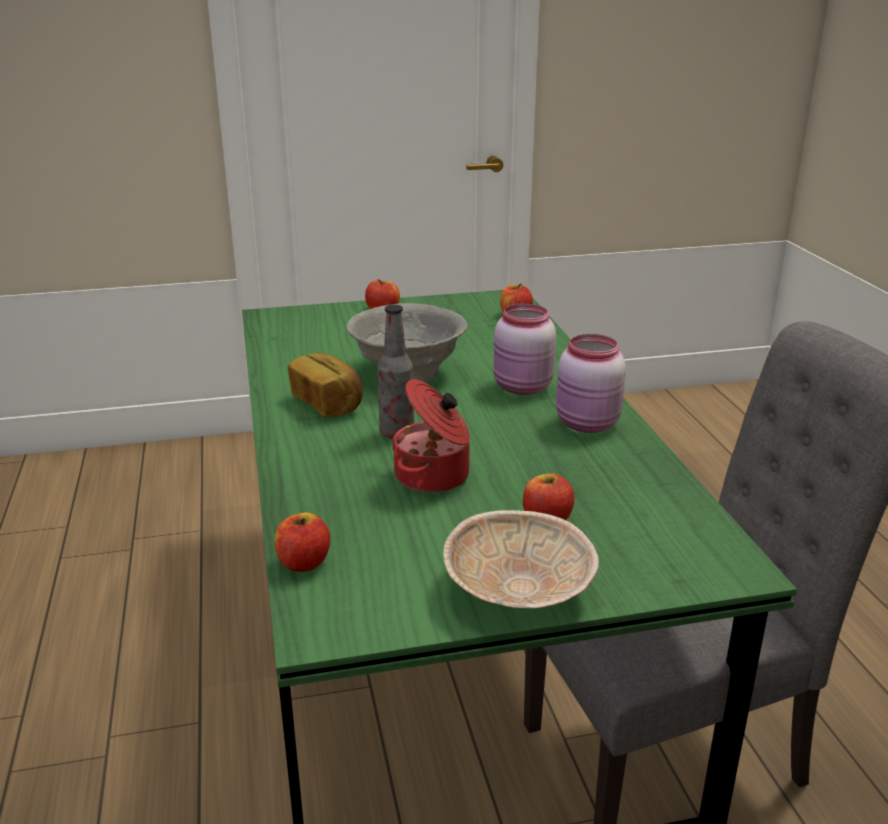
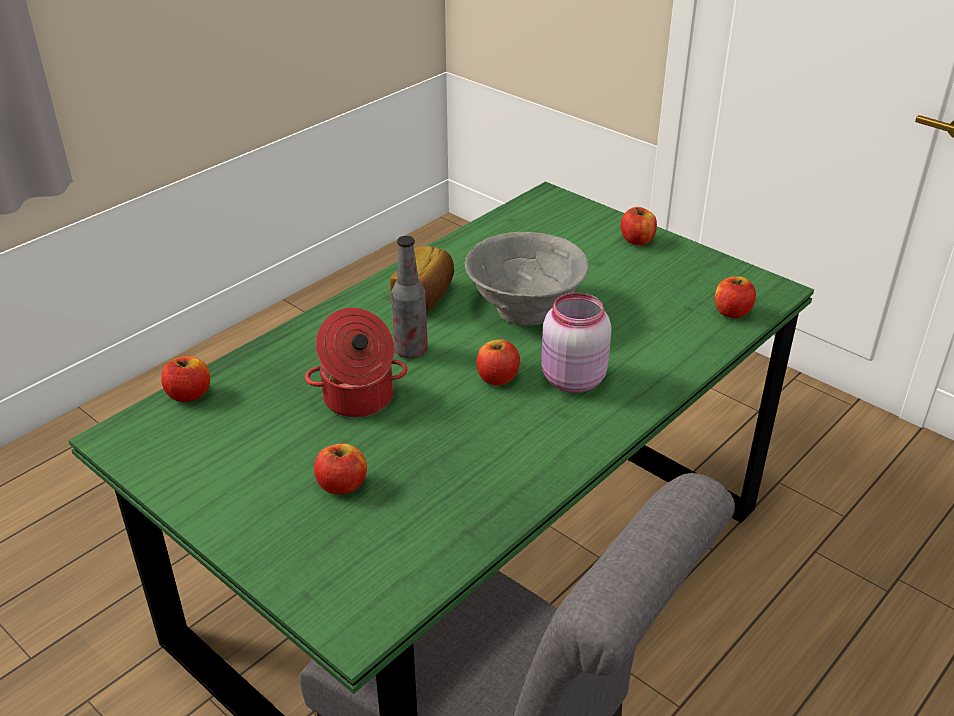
camera: 55 degrees right, 10 degrees up
(483, 412) = (497, 378): none -> apple
(518, 591) = (225, 510): beige bowl -> none
(587, 424) = (539, 445): pink jar -> none

